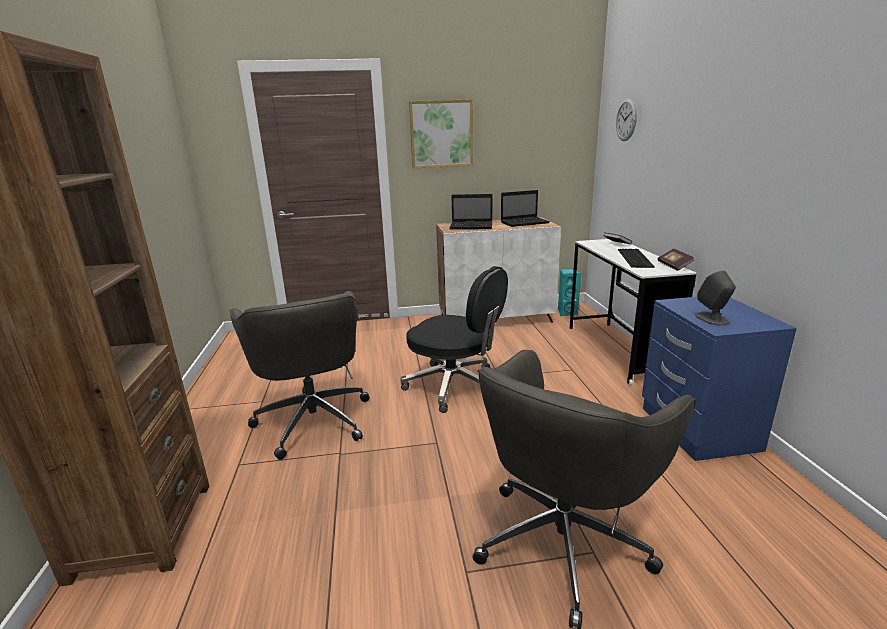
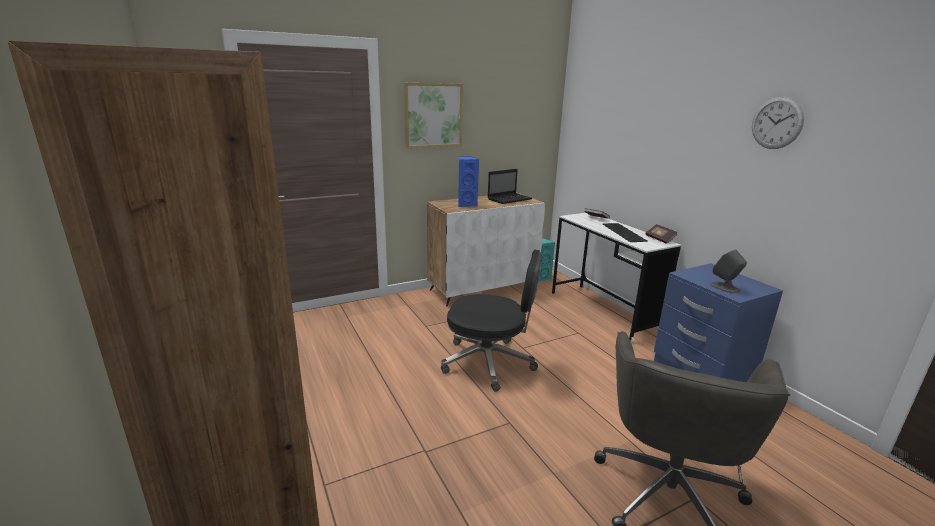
camera: 20 degrees left, 0 degrees up
(313, 419) = (372, 418): grey office chair -> none
(472, 226) = (466, 204): laptop -> blue speaker
(626, 120) = (597, 110): wall clock -> wall clock (777, 123)

